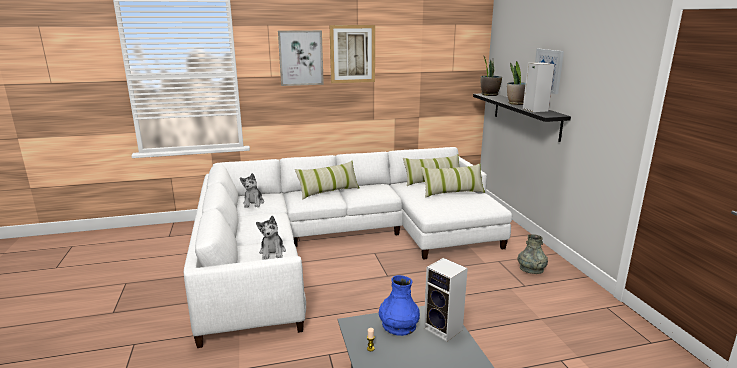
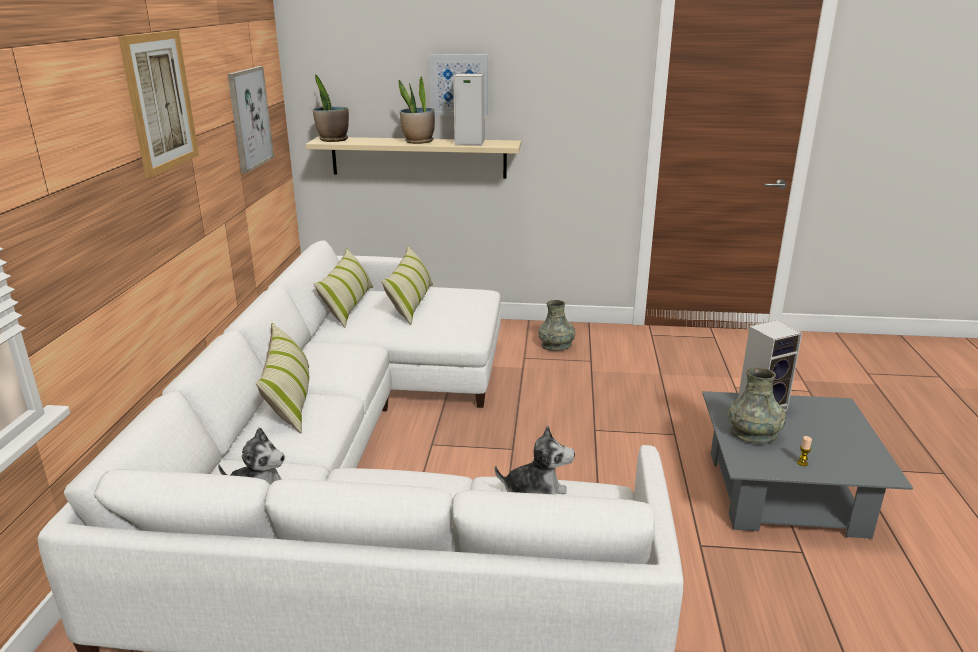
camera: 70 degrees left, 5 degrees up
(301, 58) = (92, 129): picture -> picture (249, 118)
(398, 326) = (753, 434): blue vase -> grey vase
(525, 115) = (418, 157): black shelf -> beige shelf

